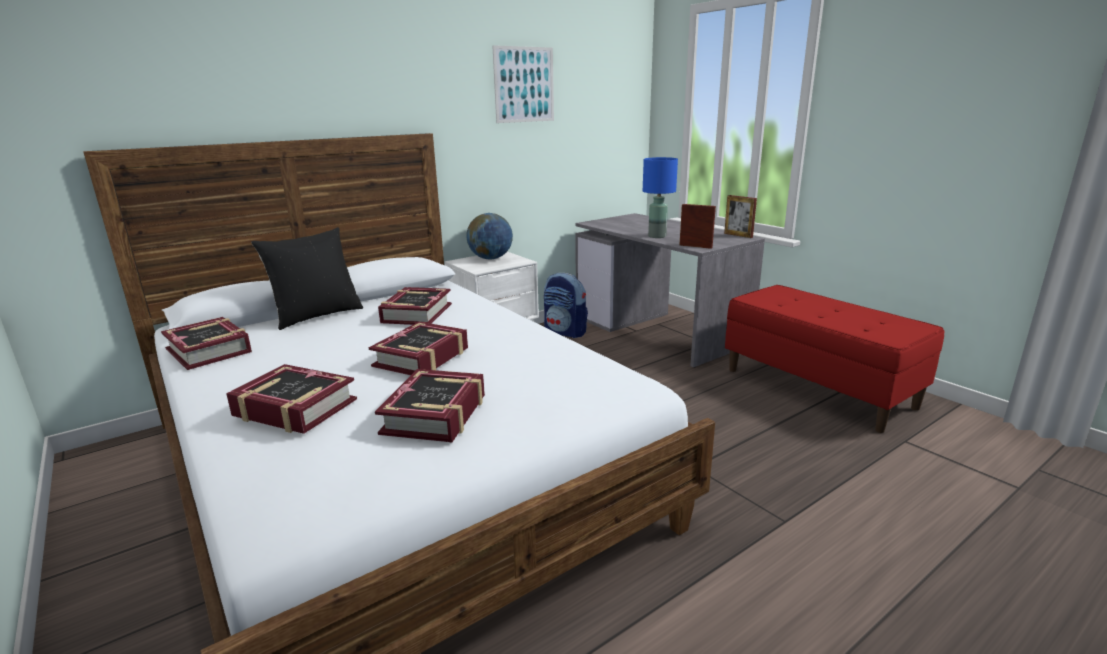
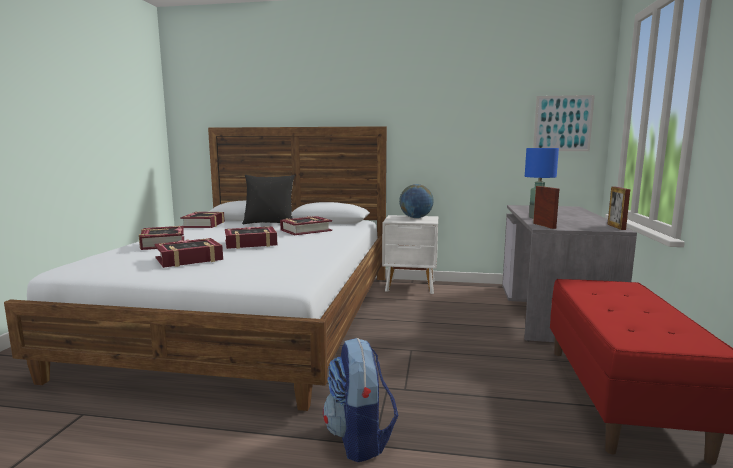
camera: 45 degrees right, 10 degrees down
(524, 85) = (468, 94): picture -> picture (562, 123)
(565, 332) = (475, 291): backpack -> backpack (359, 439)

